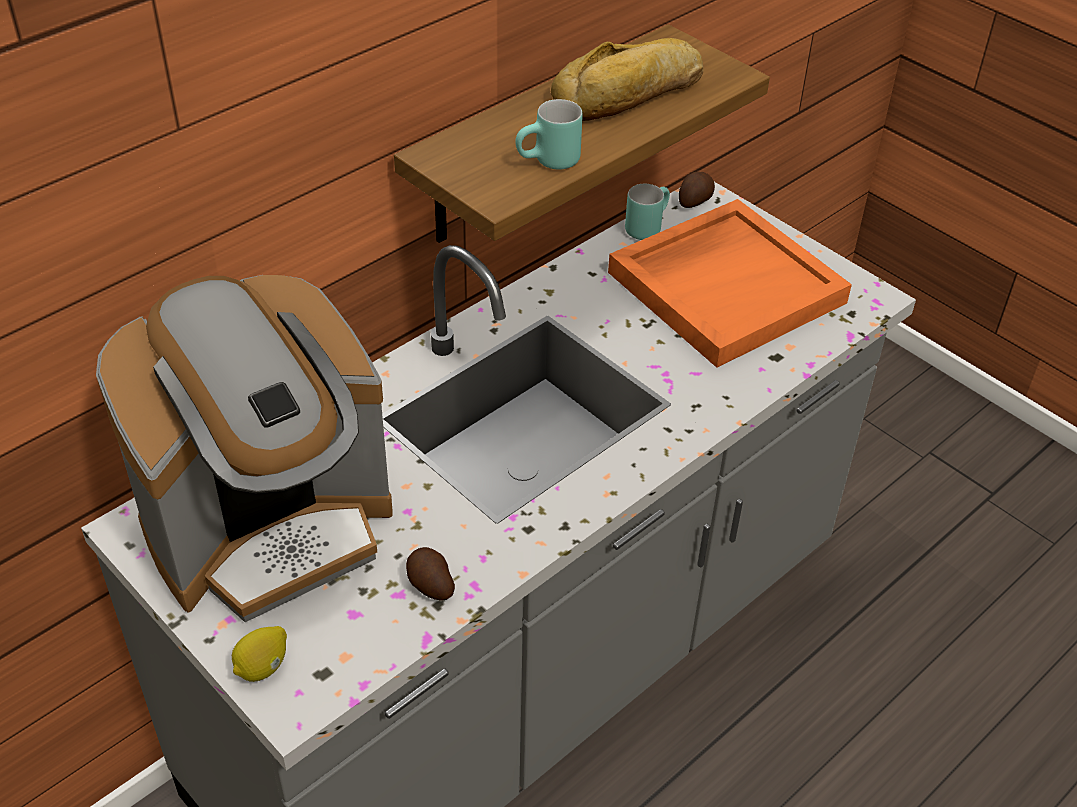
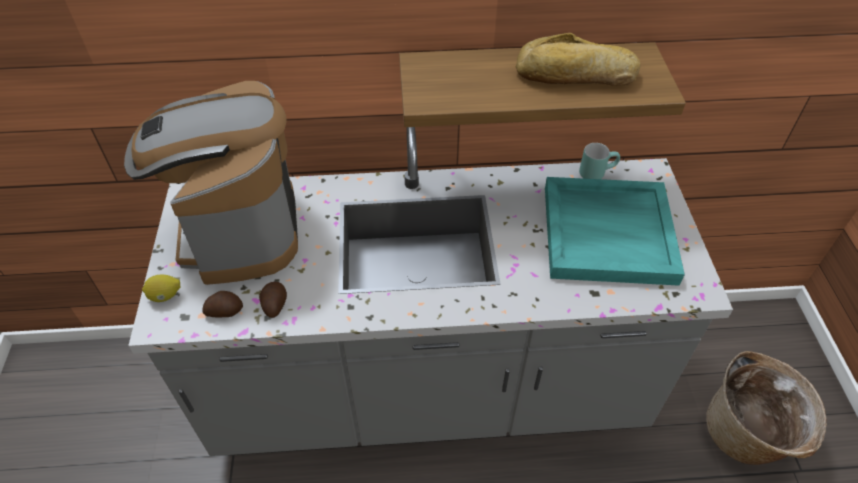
camera: 40 degrees right, 5 degrees up
(270, 528) = (239, 230): coffee machine -> coffee machine turned 75 degrees clockwise
(549, 164) = (475, 95): turquoise mug -> none
(694, 200) = (643, 171): potato -> potato (224, 311)
(726, 286) = (609, 233): orange tray -> turquoise tray
(917, 489) = (748, 434): none -> basket

